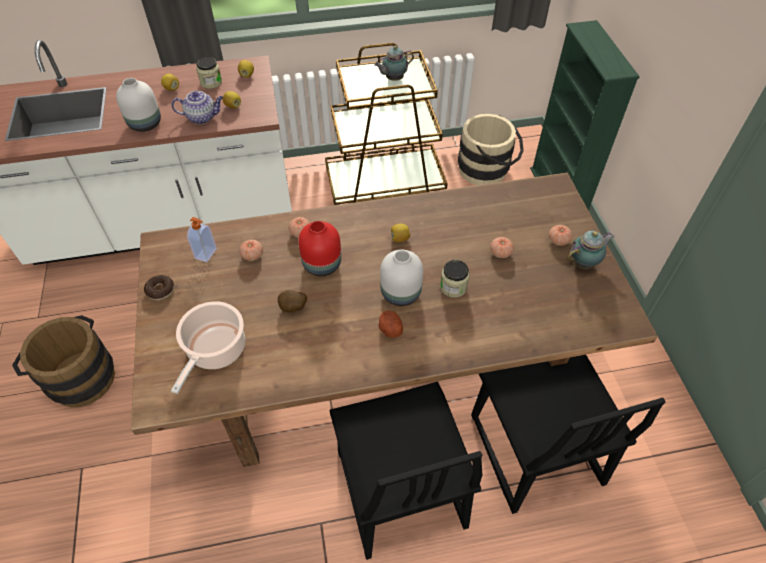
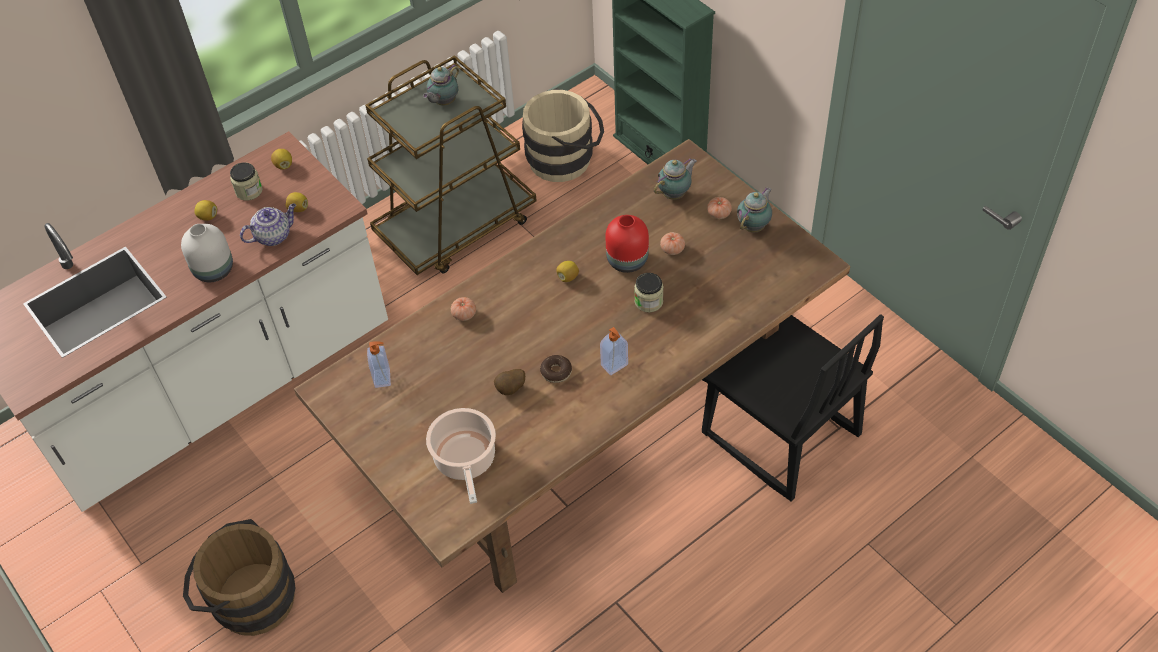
camera: 25 degrees left, 0 degrees up
(160, 290) = (365, 433): donut -> donut (556, 372)
(252, 255) = (432, 358): tomato -> none
(323, 264) = (510, 335): red vase -> red vase (628, 260)
(390, 328) = (615, 365): potato -> soap dispenser
(399, 293) = (603, 330): white vase -> none
(399, 490) = (672, 535): black chair -> none
(530, 210) = (675, 194): none -> teapot

